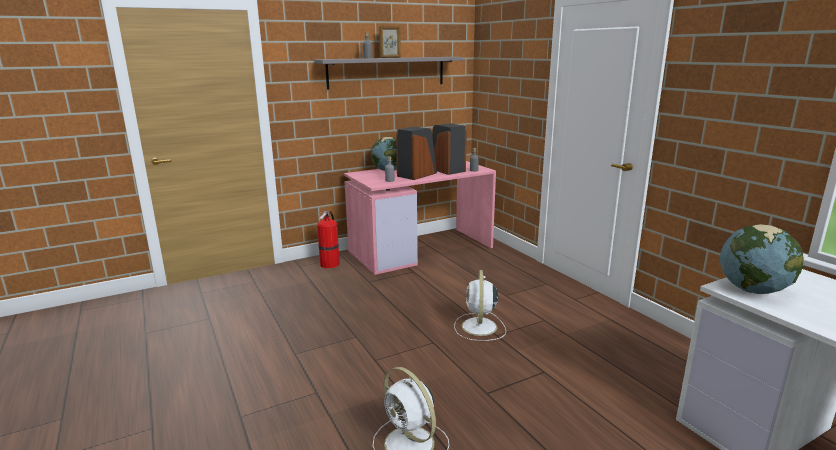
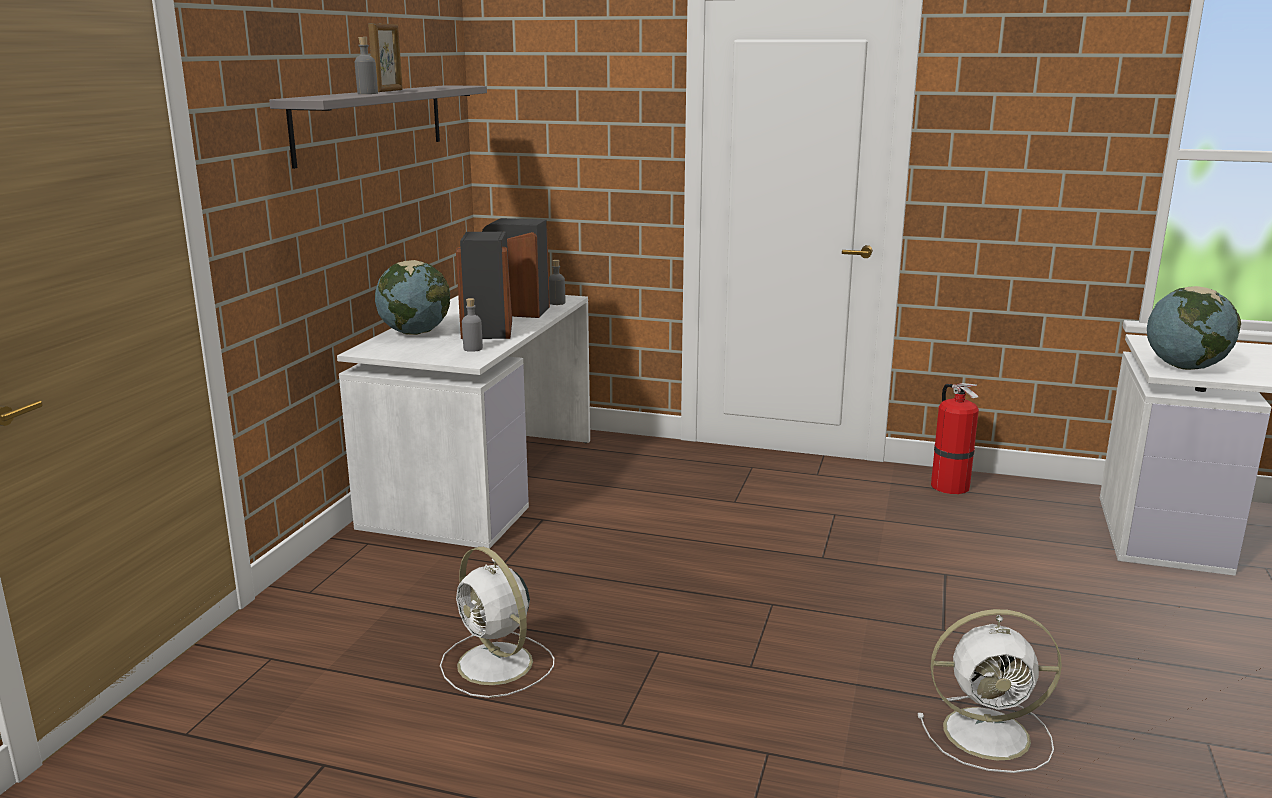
camera: 45 degrees left, 0 degrees up
(330, 264) = (366, 563): fire extinguisher -> fire extinguisher (948, 485)
(421, 249) = (482, 480): pink desk -> white desk
(479, 327) = (786, 557): white fan -> white fan (497, 665)

